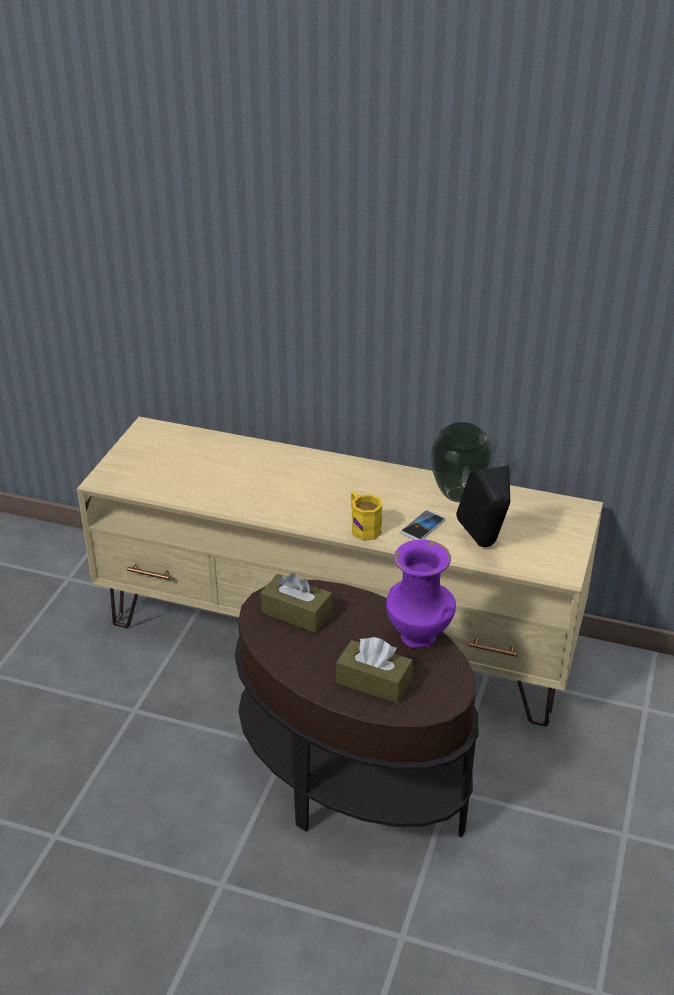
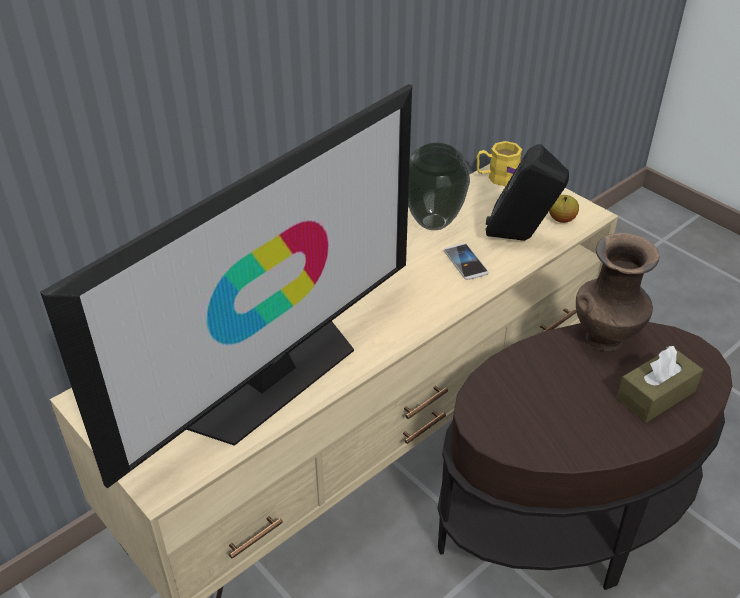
camera: 60 degrees left, 5 degrees up
(220, 485) = (272, 378): none -> television
(296, 613) = (518, 409): brown tissue box -> none
(363, 527) = (437, 300): yellow mug -> yellow mug (496, 177)
(419, 638) = (605, 338): purple vase -> brown vase
(537, 560) = (561, 219): none -> apple

